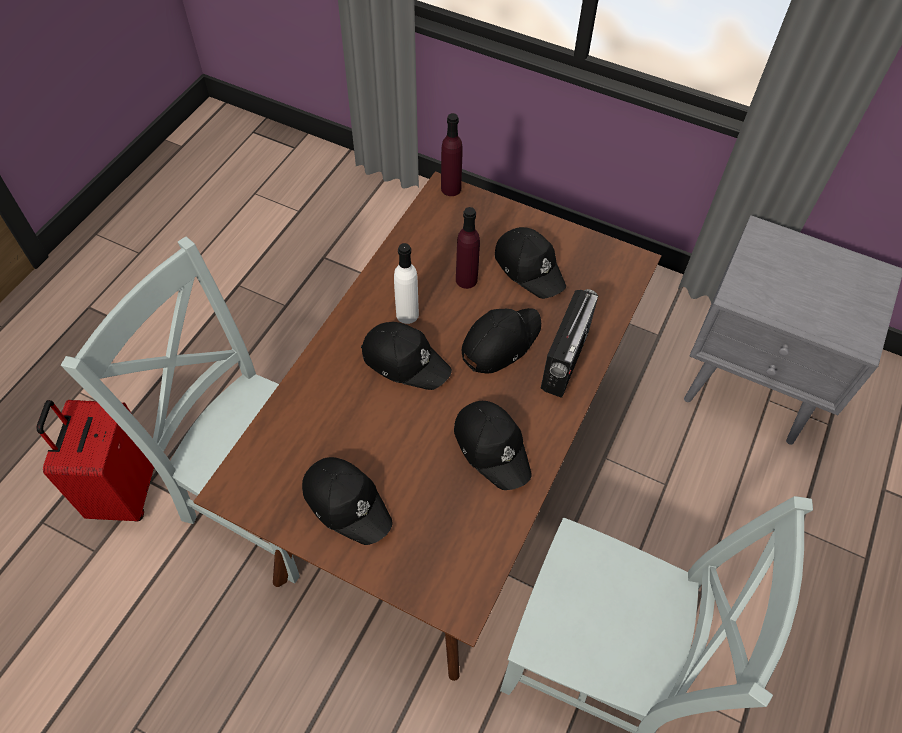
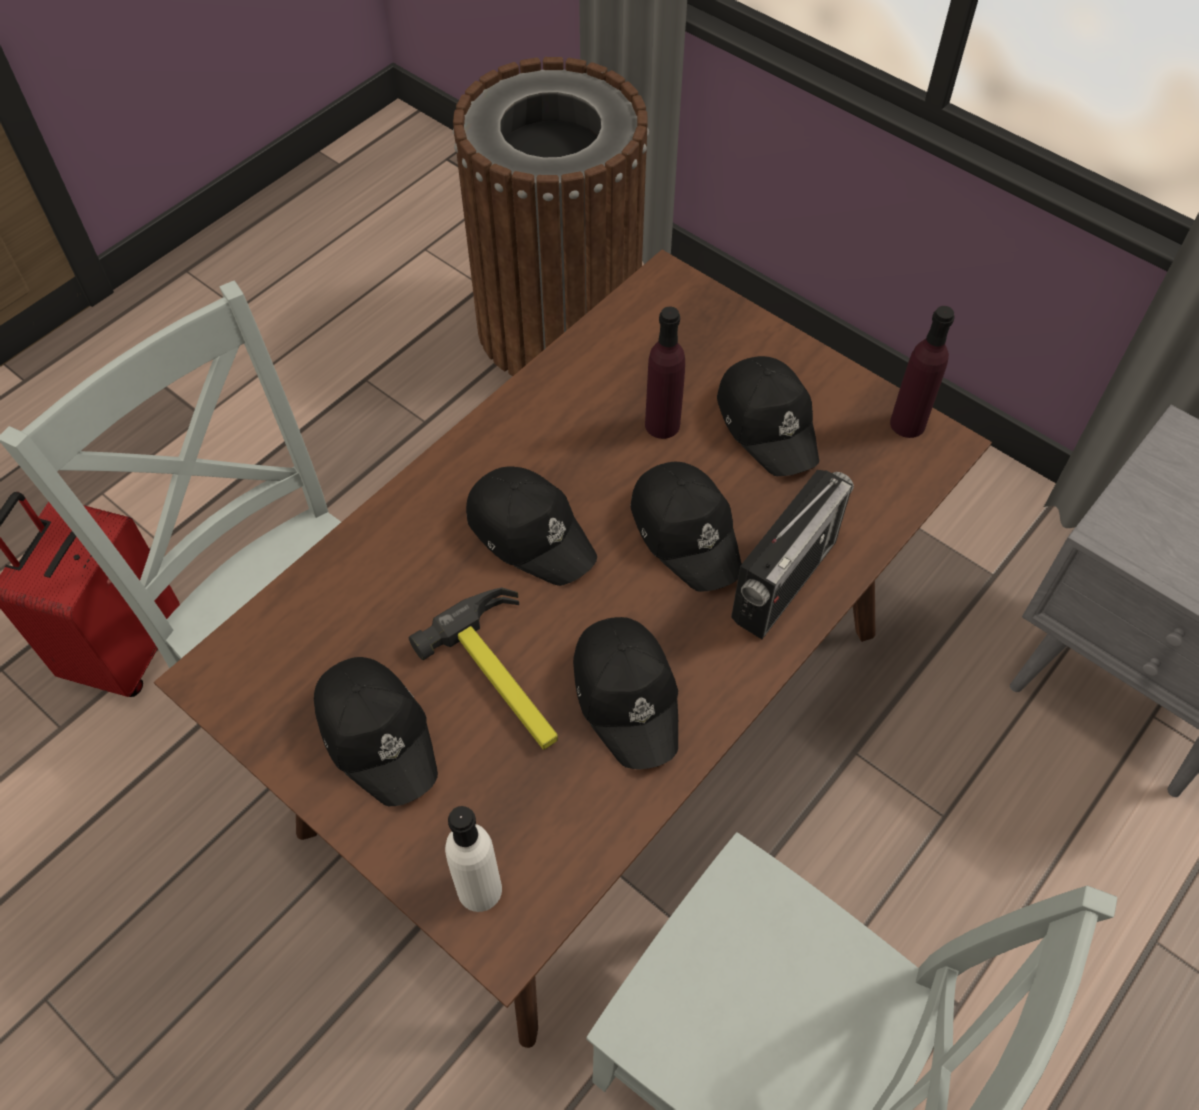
camera: 15 degrees right, 0 degrees up
(355, 228) = (559, 325): none -> brown trash can
(407, 314) = (554, 461): white bottle -> white bottle (479, 889)
(416, 452) = (506, 677): none -> hammer
(451, 188) = (679, 280): purple bottle -> purple bottle (907, 424)
(500, 342) = (687, 532): black cap -> black cap turned 90 degrees clockwise

